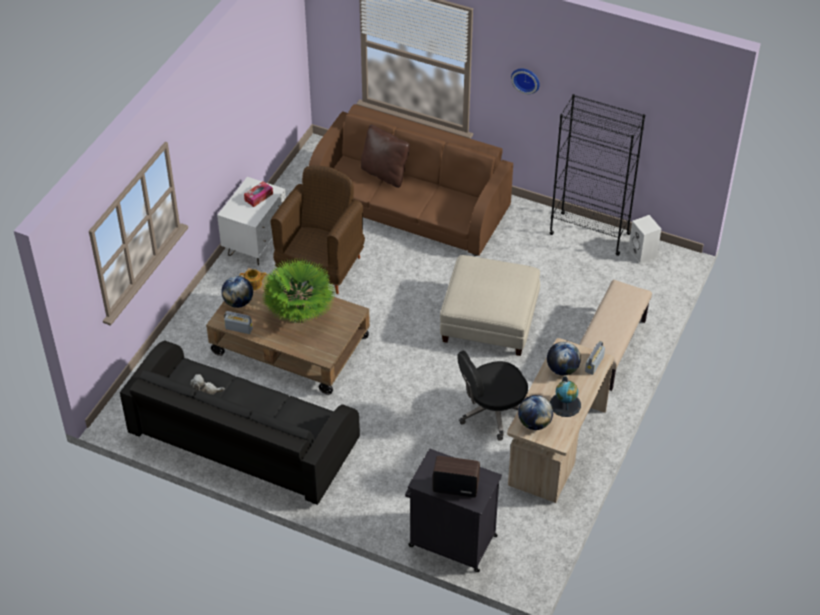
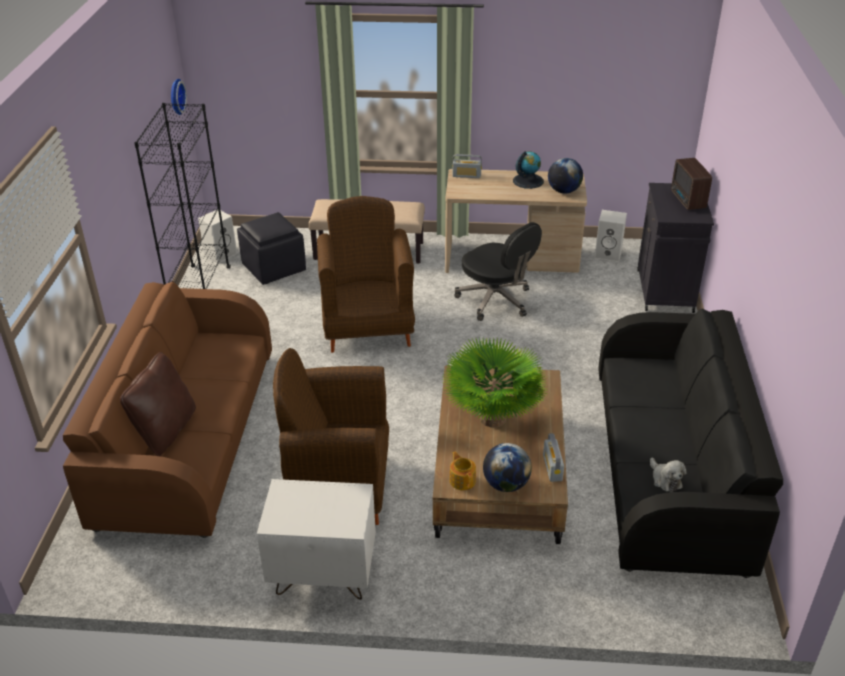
camera: 110 degrees left, 10 degrees down
(258, 197) = (303, 502): tissue box -> none
(489, 320) = (368, 328): beige ottoman -> brown armchair
(526, 79) = (107, 176): wall clock -> wall clock (175, 96)
(533, 526) = (609, 254): none -> white speaker
(562, 369) = (485, 189): globe -> none
(606, 281) = (273, 268): none -> black ottoman

